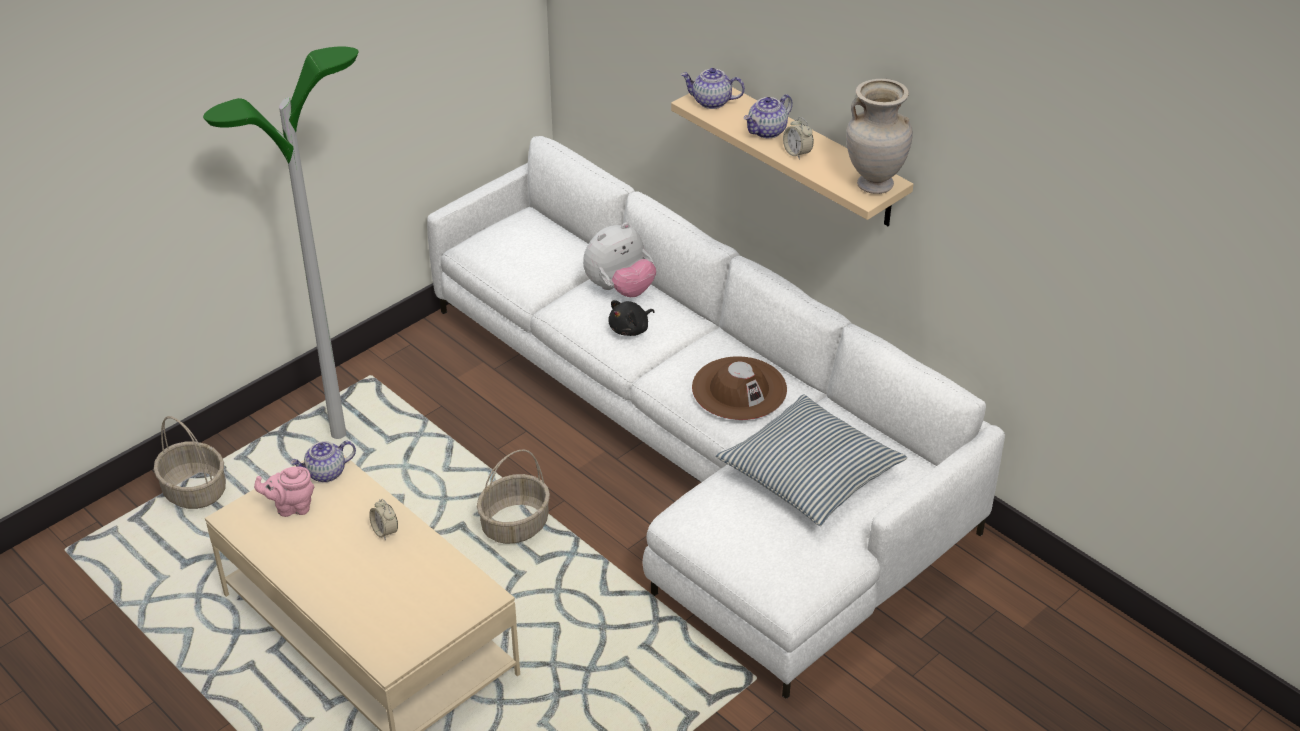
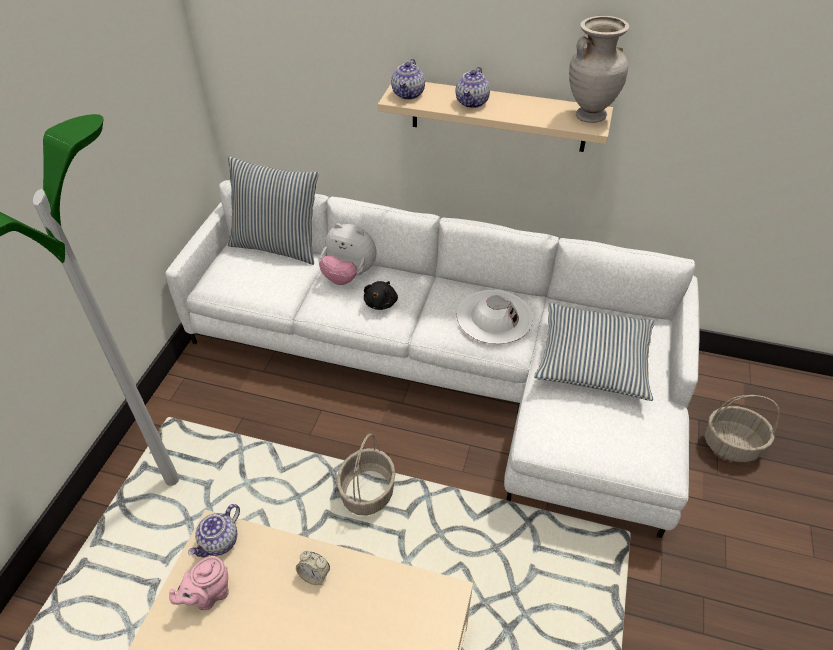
camera: 30 degrees left, 5 degrees up
(194, 491) = (68, 597): basket -> basket (731, 445)
(569, 230) = (277, 245): none -> pillow
(620, 289) = (348, 275): plush toy -> plush toy turned 90 degrees clockwise
(711, 102) = (408, 94): teapot -> teapot turned 60 degrees counterclockwise
(739, 389) = (494, 317): brown hat -> white hat
(797, 153) = (511, 111): alarm clock -> none

